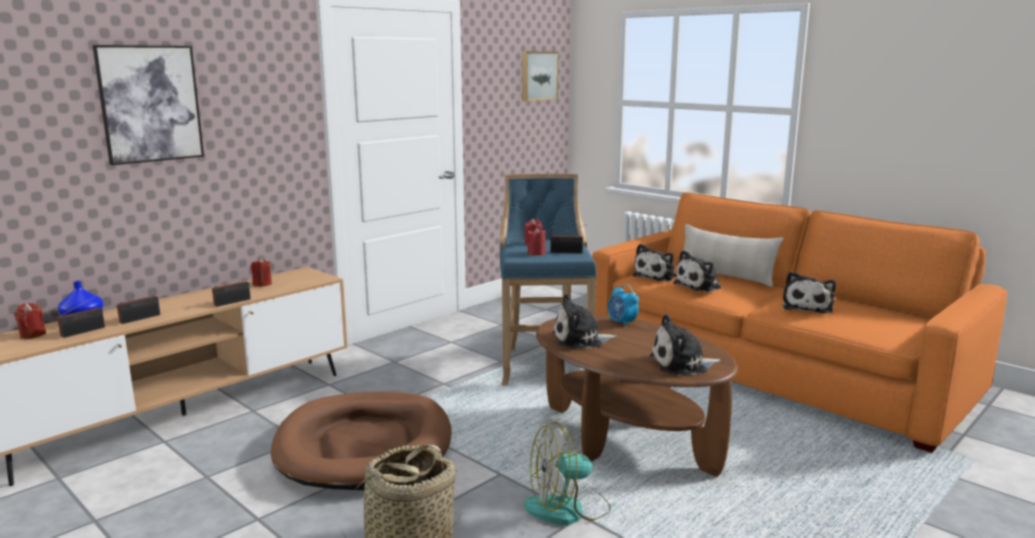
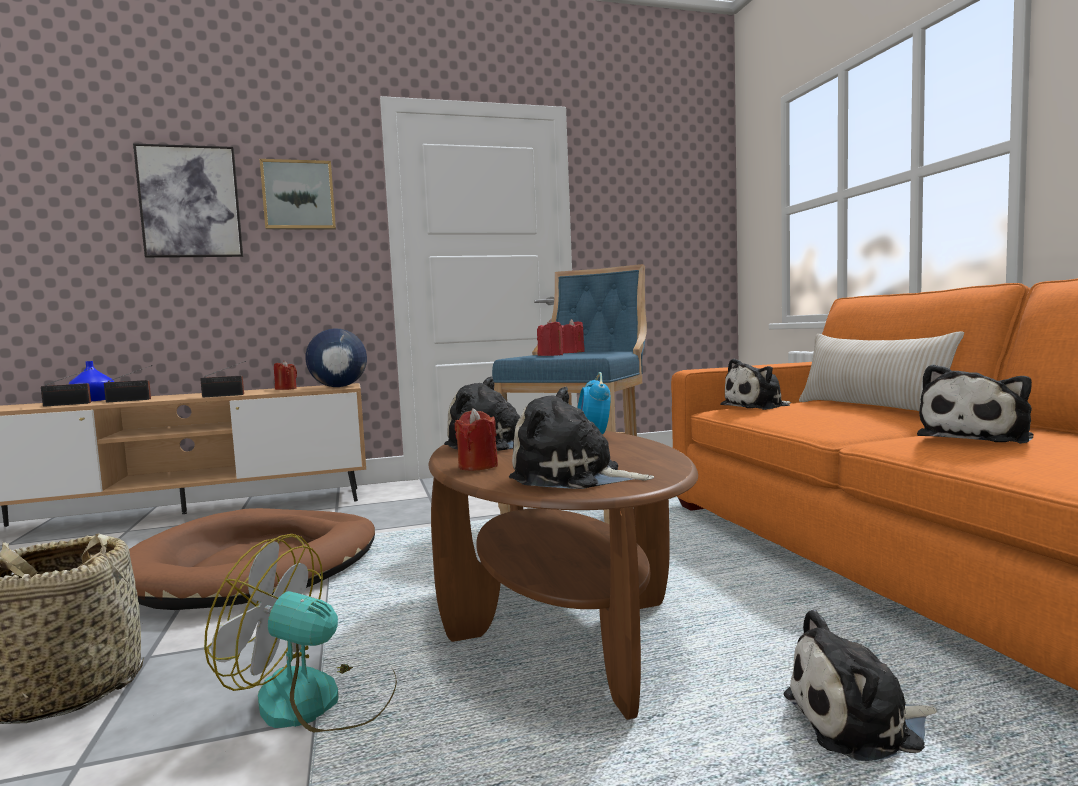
camera: 30 degrees right, 10 degrees down
(33, 335) = (36, 404): red candle -> red candle (478, 466)
(313, 277) = (338, 387): none -> globe
(538, 75) = (684, 195): picture -> picture (299, 195)
(568, 252) = (593, 354): radio -> none
(700, 286) = (804, 413): plush toy -> plush toy (859, 722)

